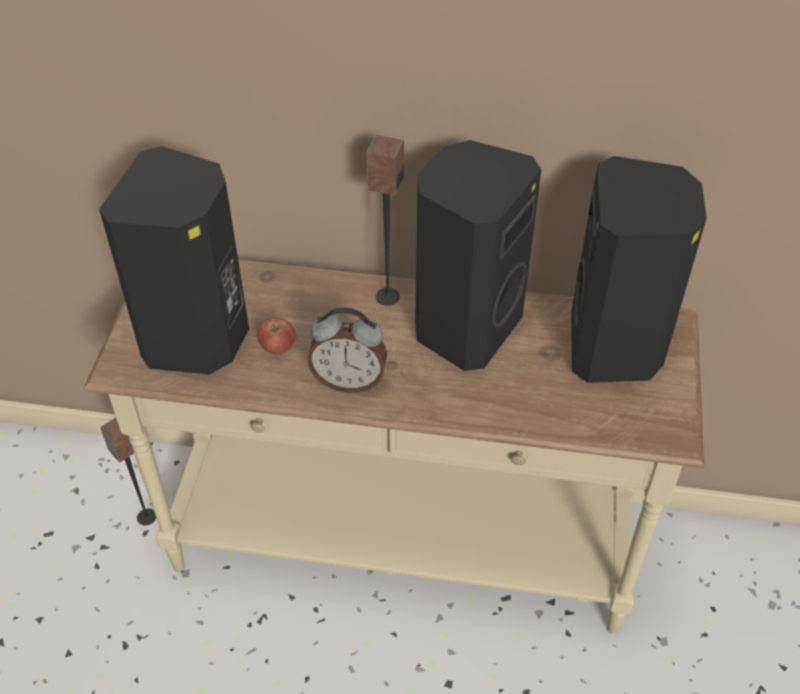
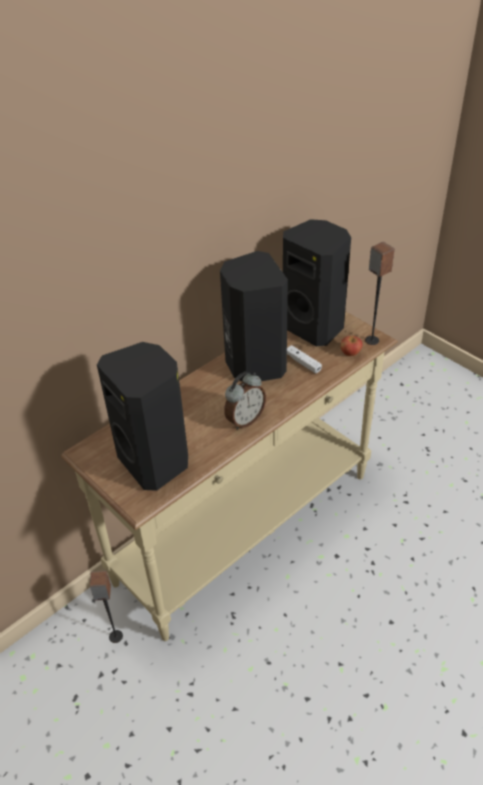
camera: 50 degrees left, 5 degrees down
(278, 347) = (195, 434): apple -> apple (350, 353)
(387, 296) = (205, 379): speaker -> speaker (371, 340)
(524, 378) = (303, 363): none -> white game controller

